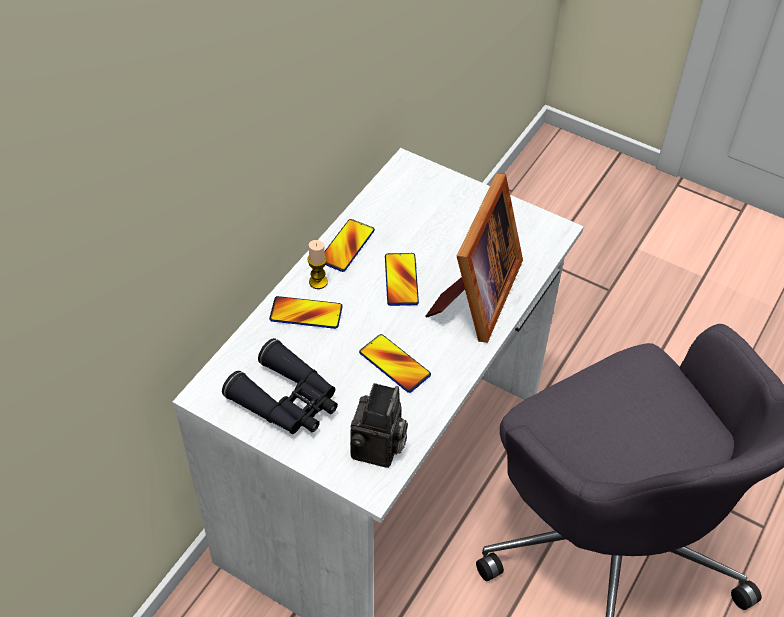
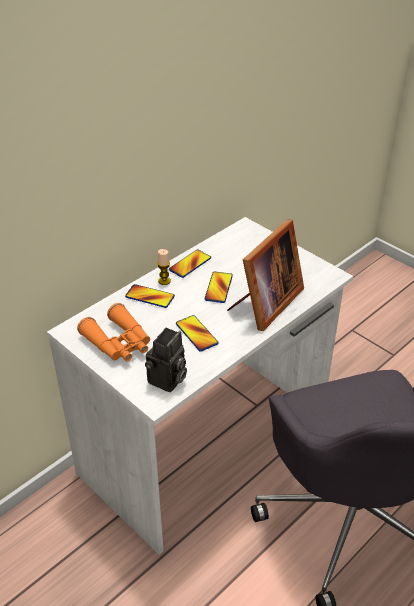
camera: 15 degrees right, 10 degrees down
(287, 401) = (119, 343): black binoculars -> orange binoculars

